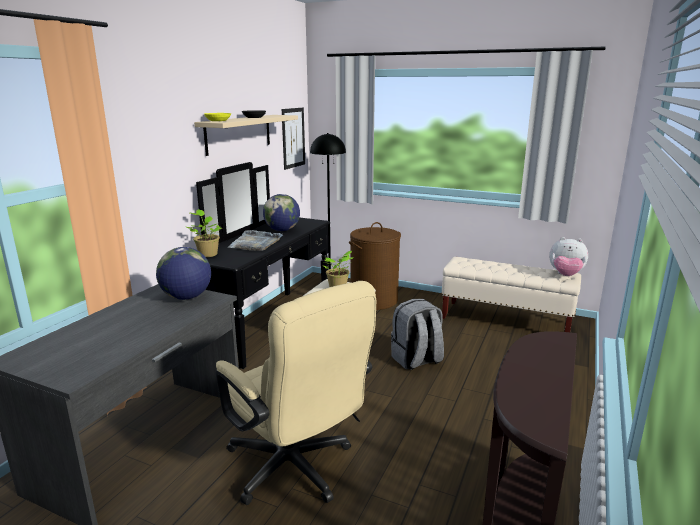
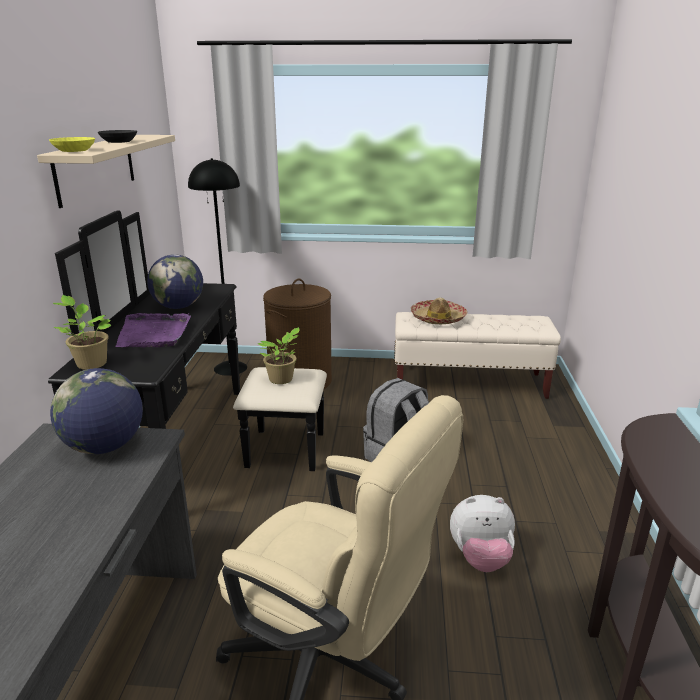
camera: 20 degrees left, 5 degrees up
(255, 243) = (154, 333): grey tray -> purple tray
(293, 138) = (158, 167): picture -> none
(482, 264) = (438, 318): none -> hat
(565, 275) = (537, 321): plush toy -> plush toy (480, 558)

